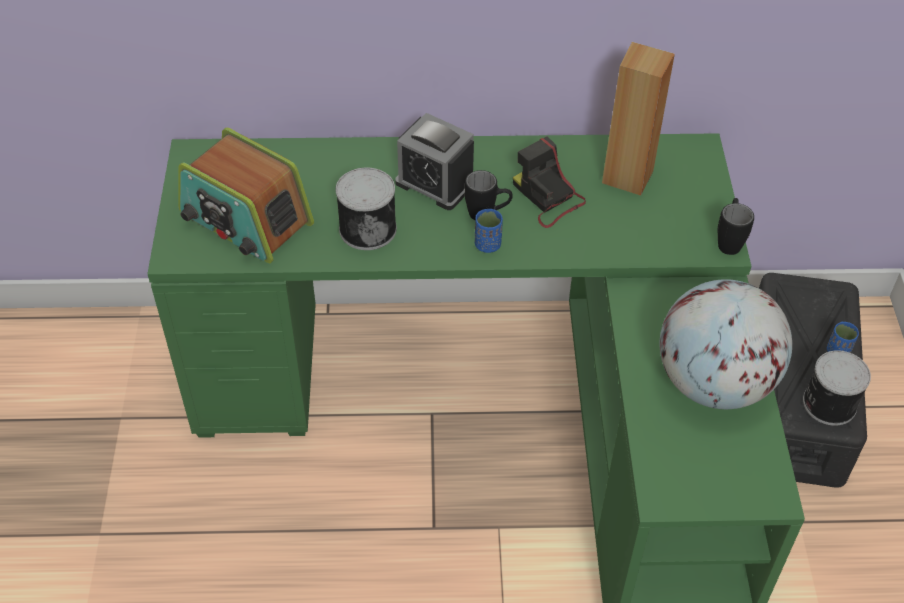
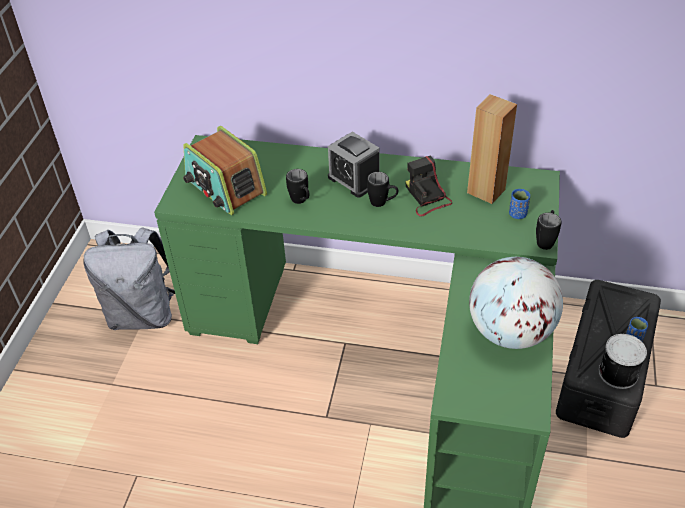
camera: 15 degrees right, 5 degrees down
(117, 417) = (143, 314): none -> grey backpack
(368, 228) = (301, 201): can -> black mug
(487, 245) = (377, 222): blue cup -> blue cup (517, 214)

